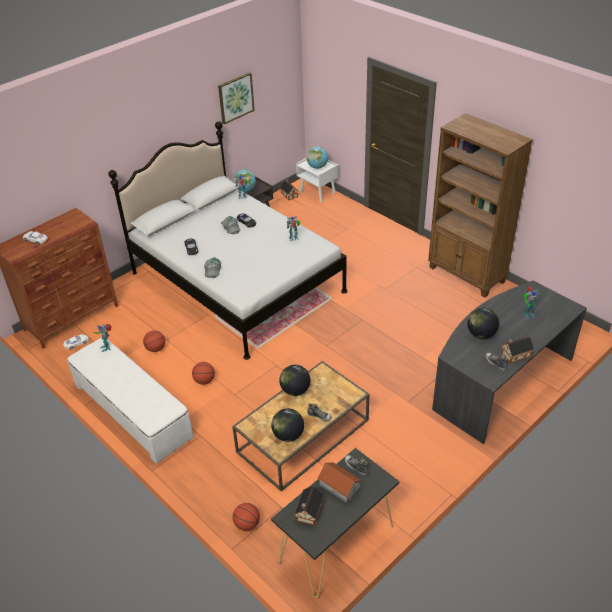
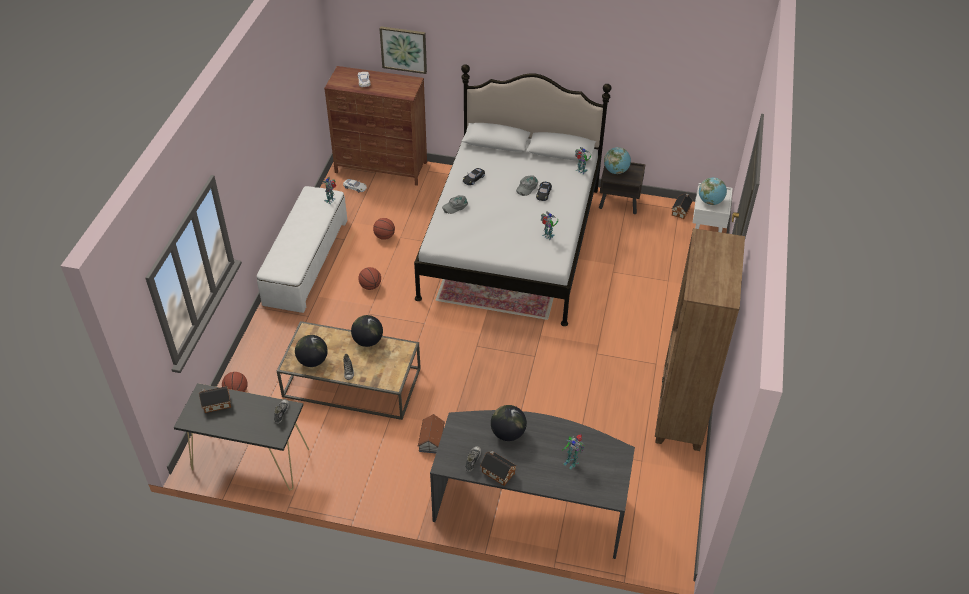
camera: 55 degrees right, 5 degrees up
(235, 97) = (645, 72): picture -> picture (404, 49)
(339, 486) = (254, 411): toy house -> toy house (431, 439)

